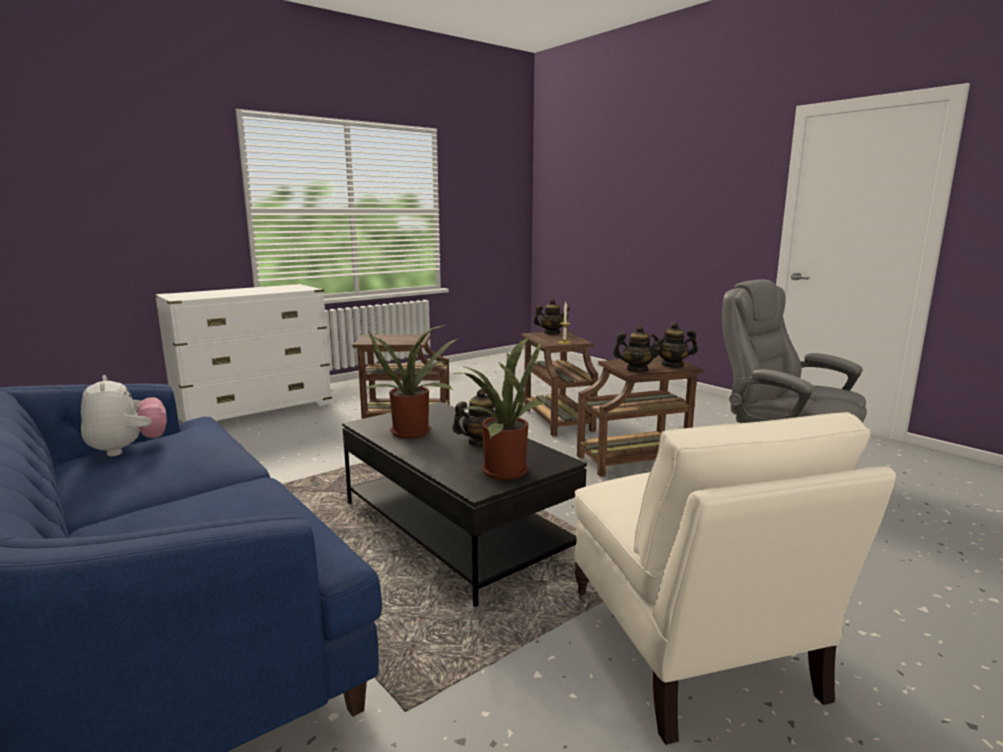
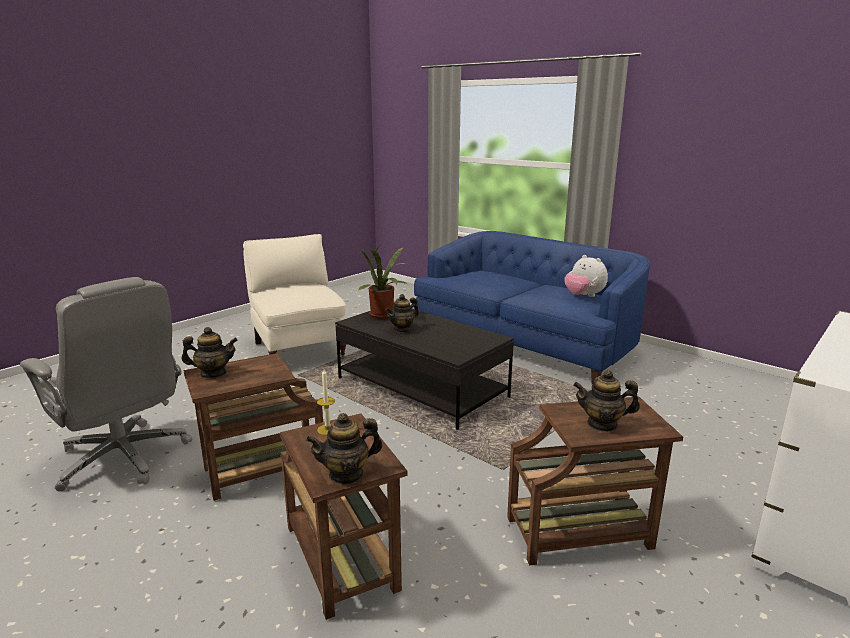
camera: 170 degrees right, 5 degrees up
(413, 431) = (454, 334): potted plant -> none
(637, 370) = (261, 362): teapot -> teapot (602, 424)

